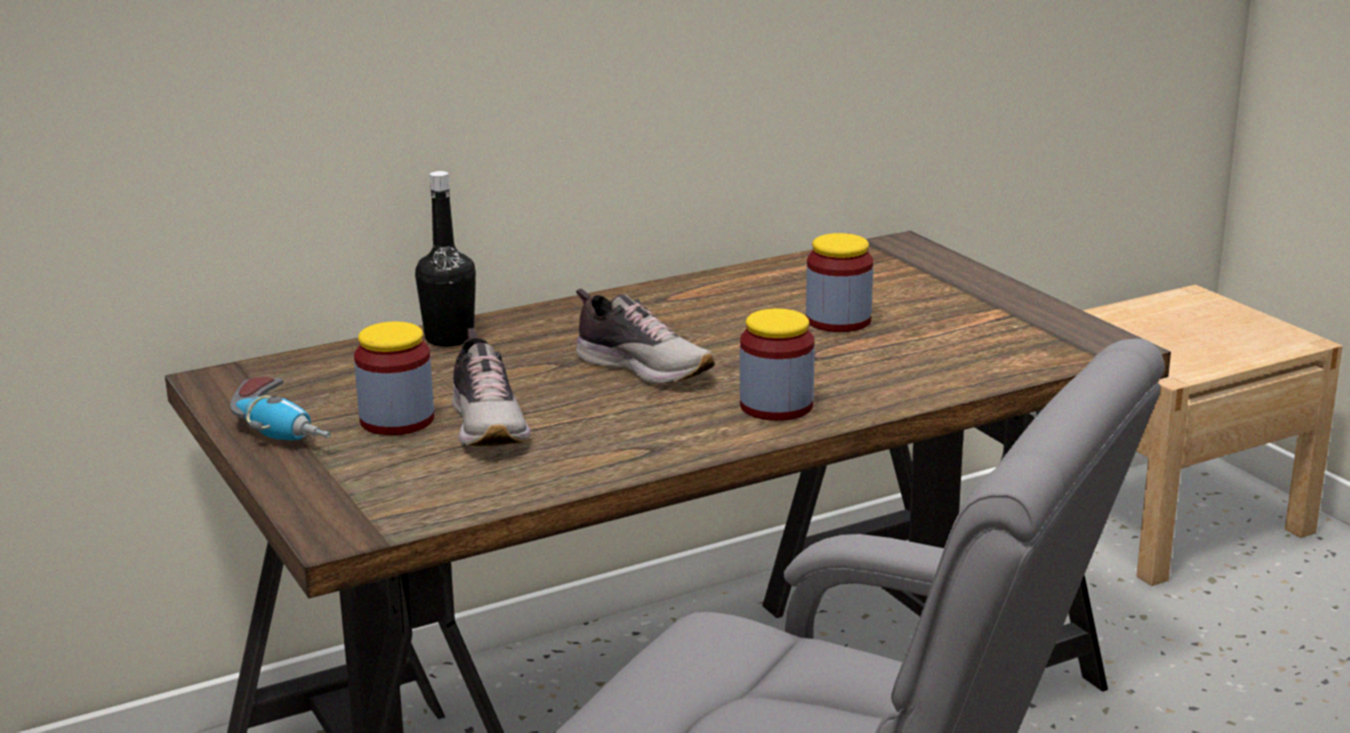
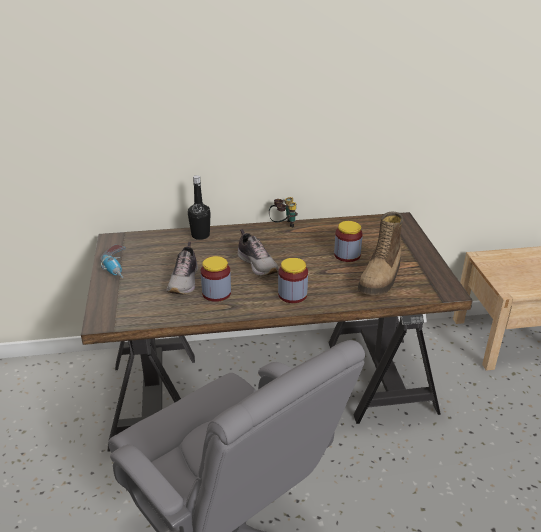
camera: 20 degrees right, 10 degrees up
(397, 420) = (156, 272): jar -> jar (216, 293)
(639, 291) = (283, 225): none -> binoculars
(949, 346) = (381, 278): none -> boot

